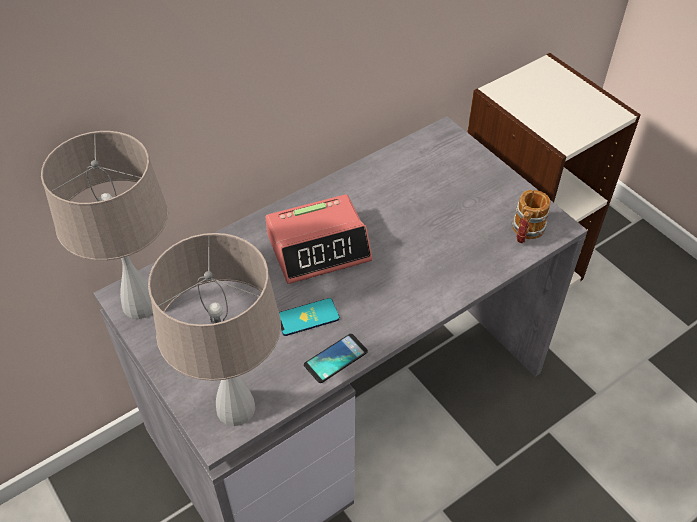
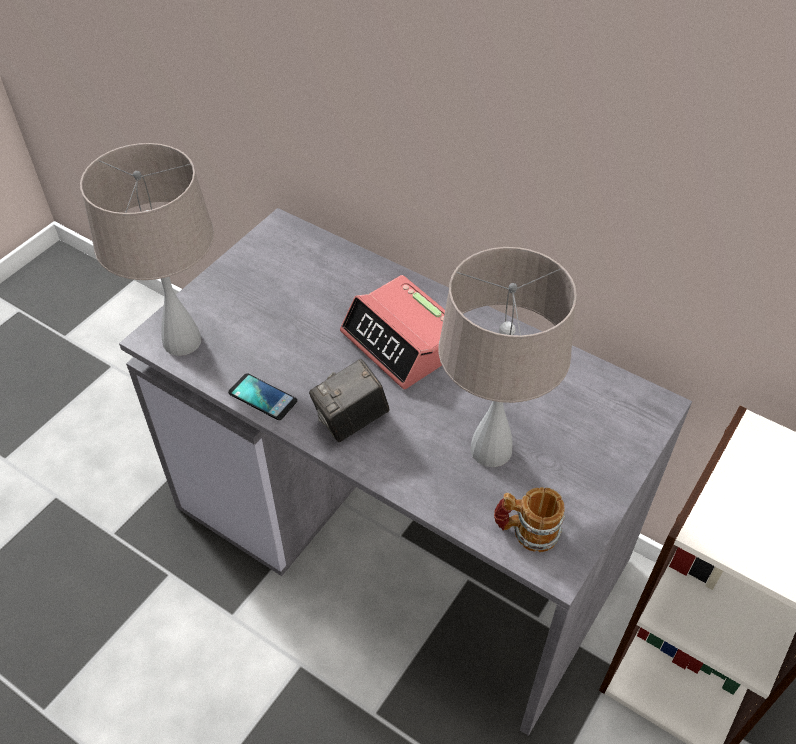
camera: 70 degrees right, 0 degrees up
(140, 305) = (274, 240): beige table lamp -> beige table lamp (490, 450)
(307, 317) = (306, 360): phone -> none
(388, 303) = (351, 421): none -> camera

